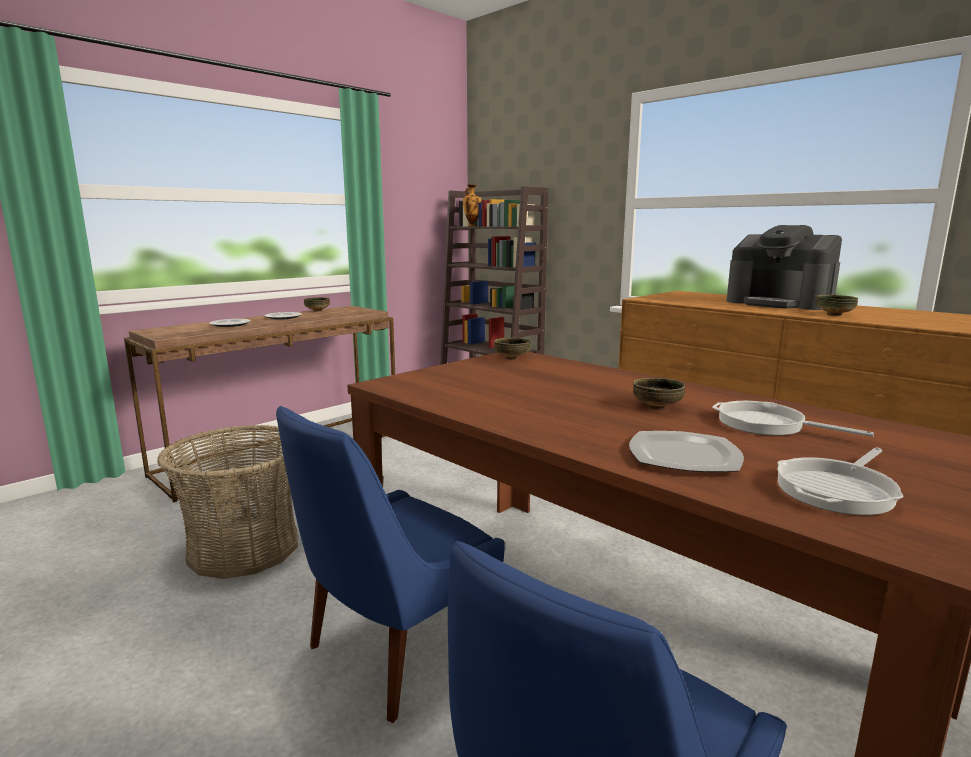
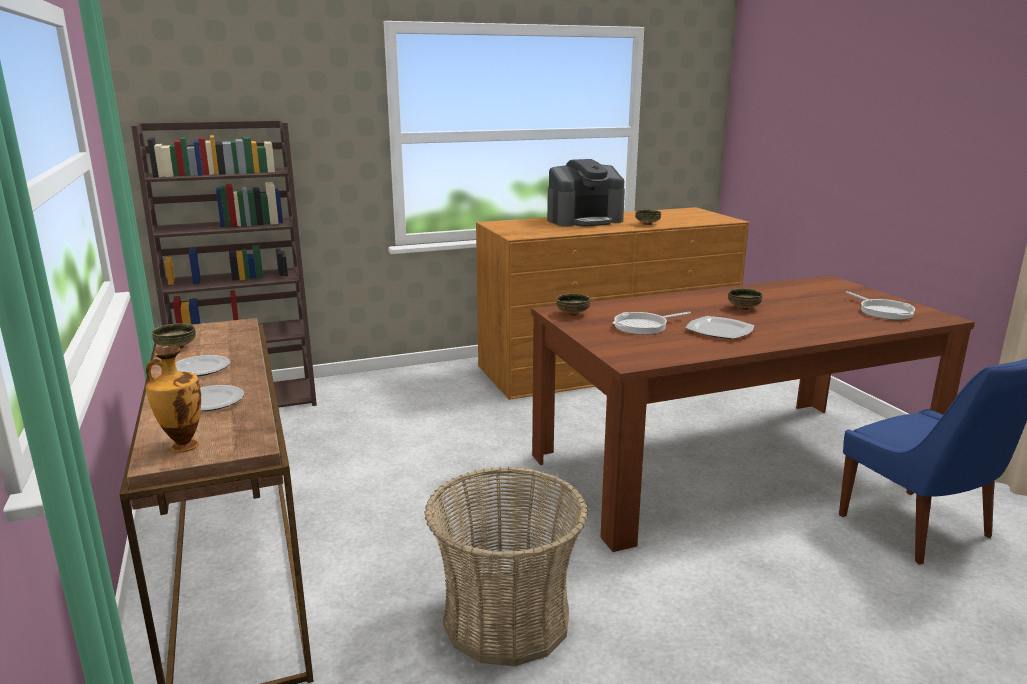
camera: 65 degrees left, 5 degrees up
(393, 653) = (728, 553): blue chair -> none
(472, 226) = (183, 175): vase -> vase (182, 446)
(685, 456) = (836, 322): plate -> plate (720, 330)
(767, 425) = (787, 298): frying pan -> frying pan (644, 326)

